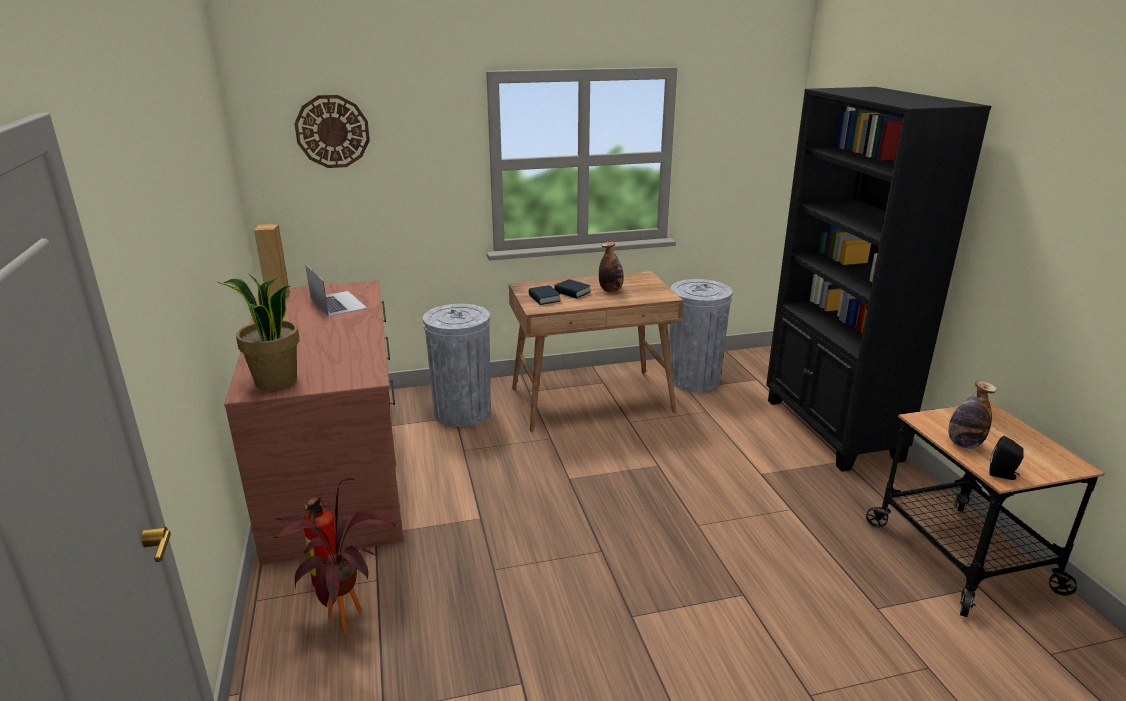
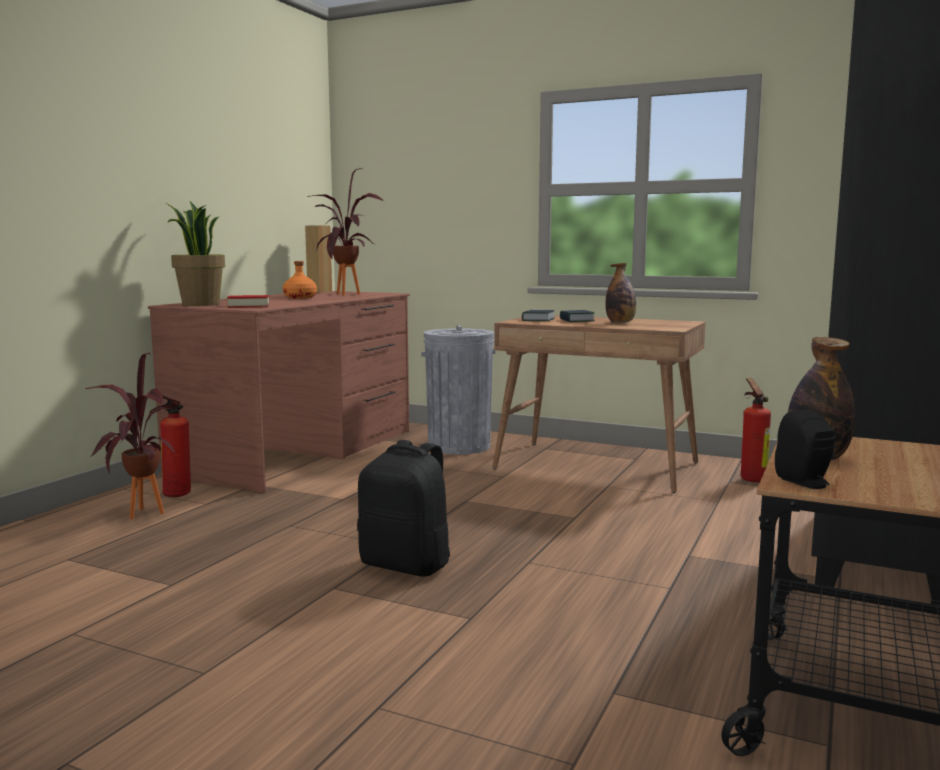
camera: 40 degrees right, 15 degrees down
(316, 326) = (300, 297): none -> orange bottle
(332, 131) = (403, 155): wall clock -> none
(337, 303) = (346, 295): laptop -> potted plant
(346, 373) = (248, 306): none -> book
(638, 567) = (407, 565): none -> black backpack
(693, 379) = (751, 478): grey trash can -> fire extinguisher

